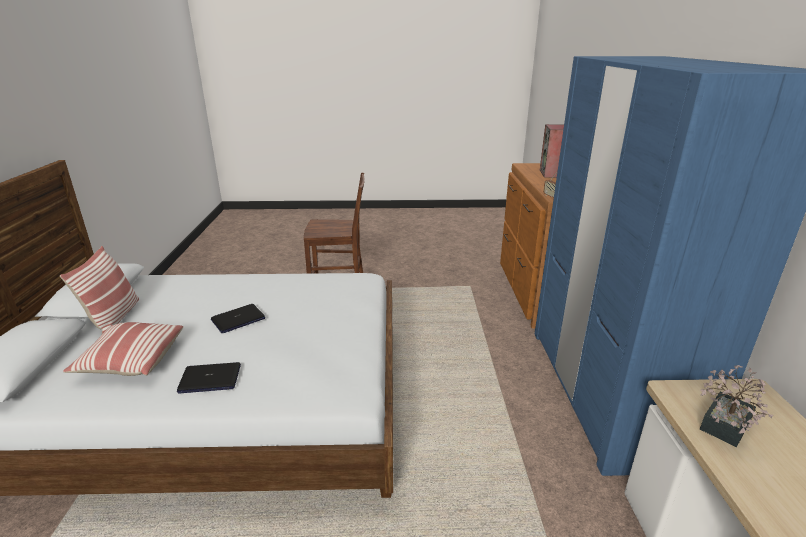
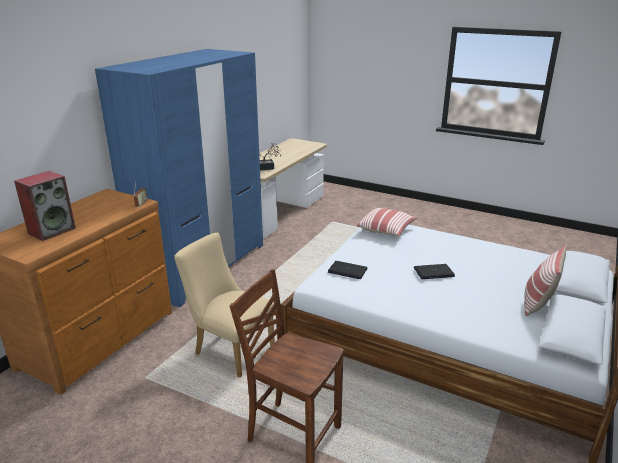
camera: 150 degrees left, 0 degrees up
(131, 361) = (504, 265): pillow -> pillow (386, 230)
(209, 379) = (451, 242): laptop -> laptop (348, 270)
(438, 318) = (230, 349): none -> beige chair

